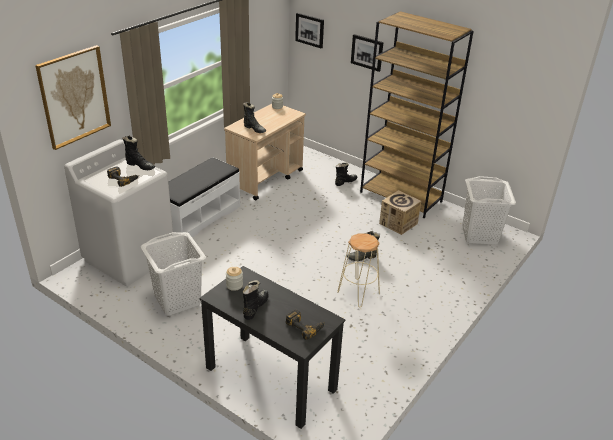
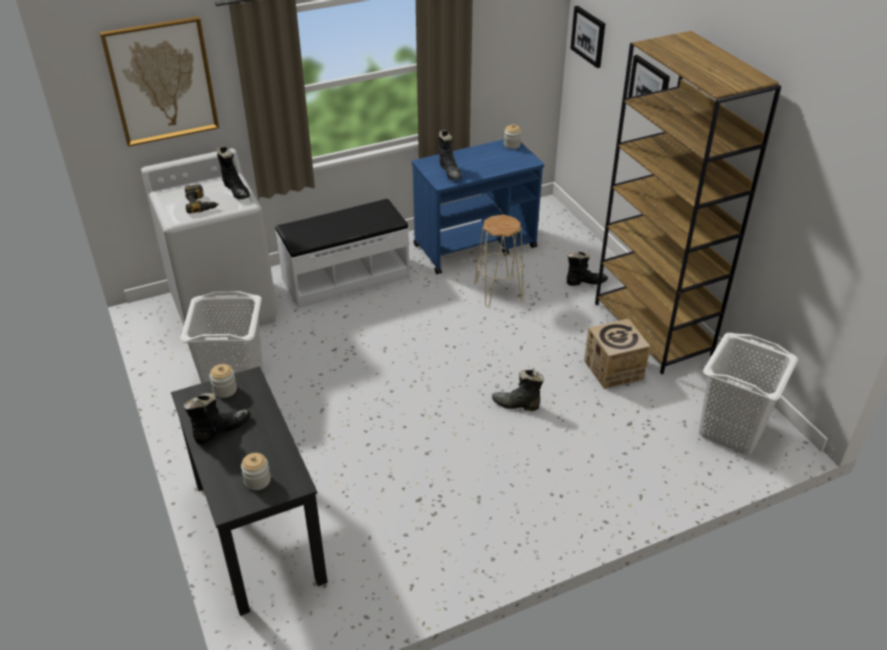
camera: 30 degrees right, 5 degrees up
(266, 178) = (476, 246): beige cart -> blue cart
(305, 326) = (257, 480): power drill -> jar
(358, 293) = (467, 456): beige stool -> beige stool (498, 292)

